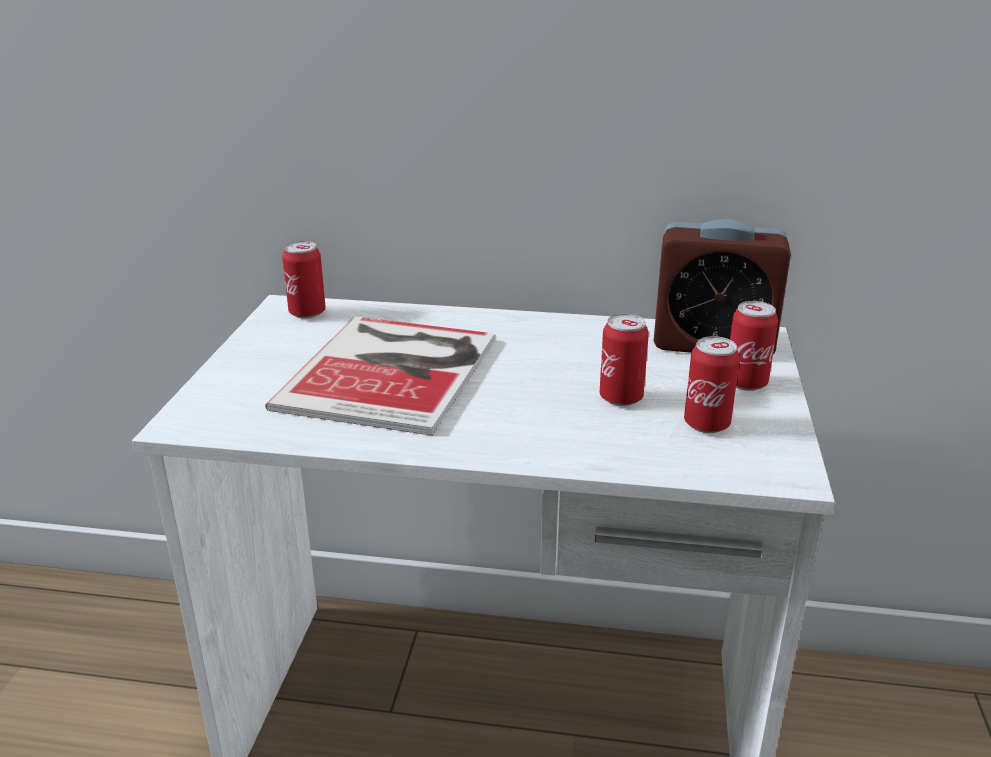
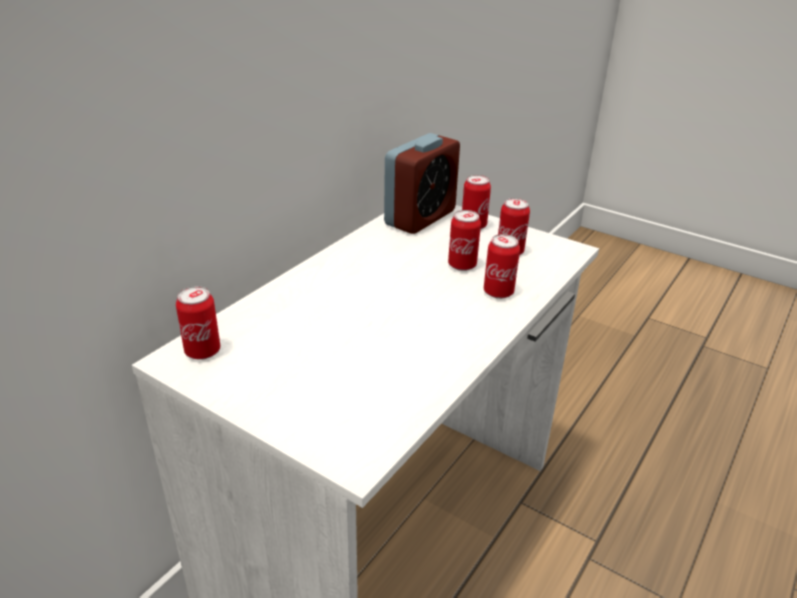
camera: 65 degrees left, 5 degrees up
(395, 370) = (355, 334): book -> none
(579, 437) = (498, 292): none -> can

